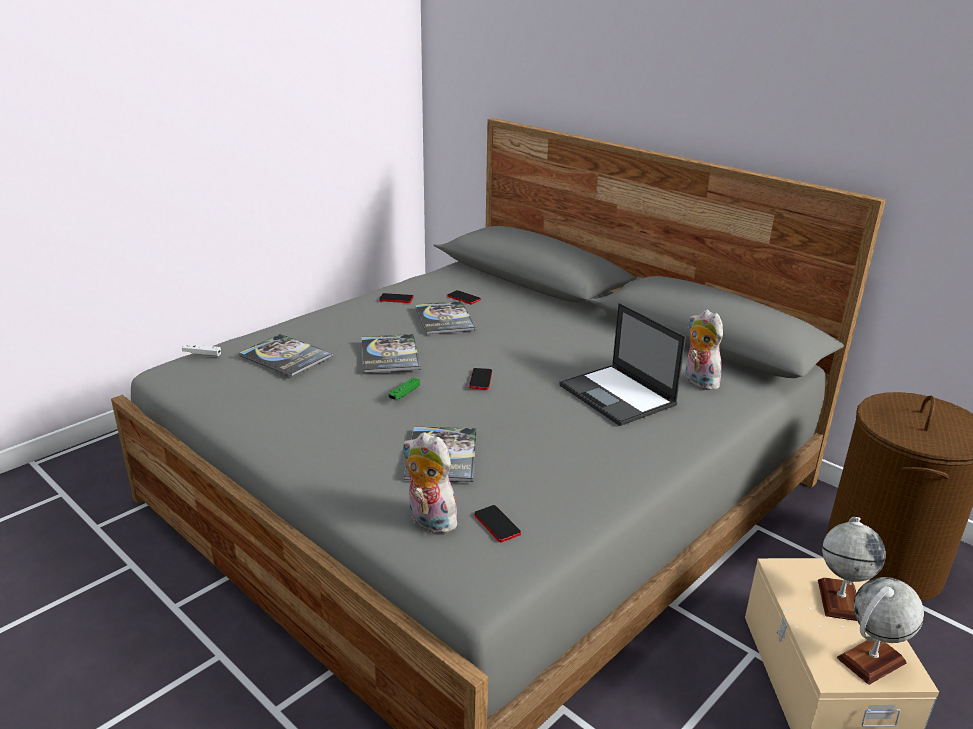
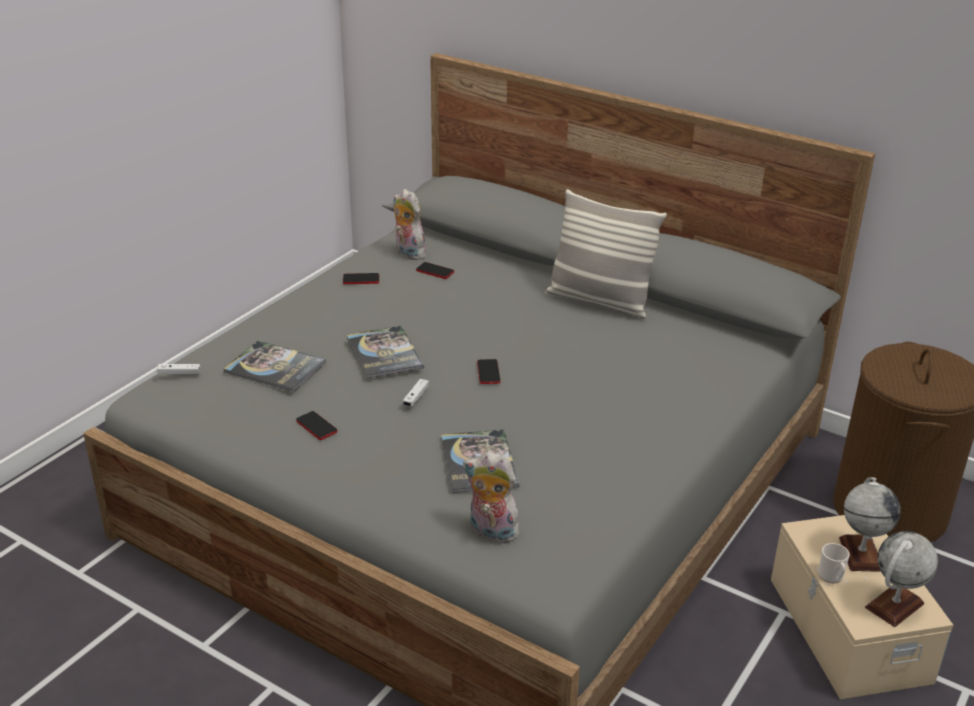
camera: 10 degrees left, 5 degrees up
(404, 393) = (416, 397): green game controller -> white game controller
(444, 319) = (424, 301): book -> none
(497, 524) = (555, 527): phone -> phone (316, 426)
(606, 333) = (599, 301): none -> pillow
(618, 395) = (631, 376): laptop -> none
(698, 381) = (705, 351): plush toy -> plush toy (408, 253)
(803, 620) = (831, 577): none -> mug

